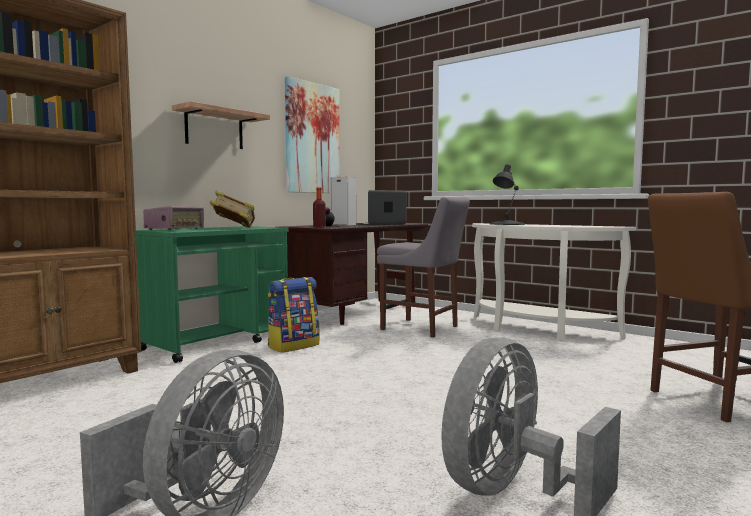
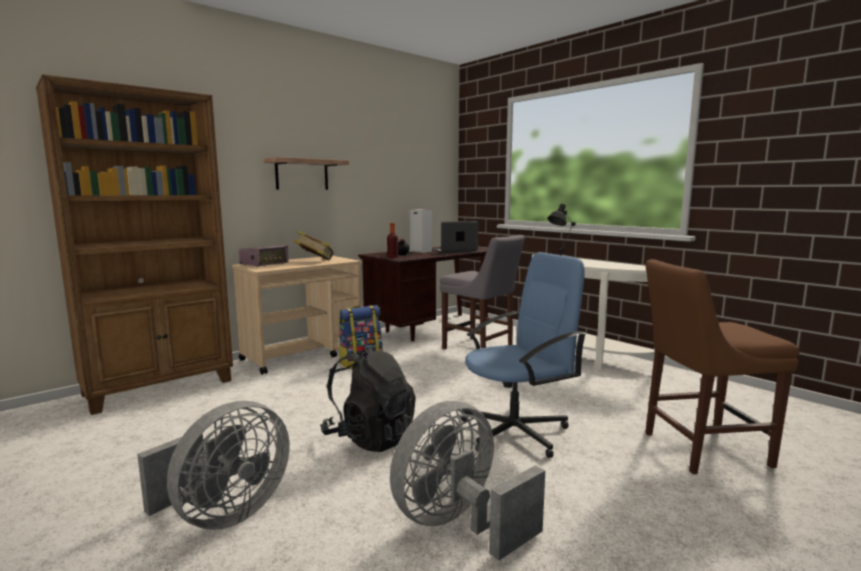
camera: 10 degrees right, 5 degrees up
(218, 342) = (303, 355): green cart -> beige cart
(312, 138) = (394, 174): picture -> none
(349, 415) = (370, 438): none -> black backpack
(514, 398) = (516, 432): none -> blue office chair

